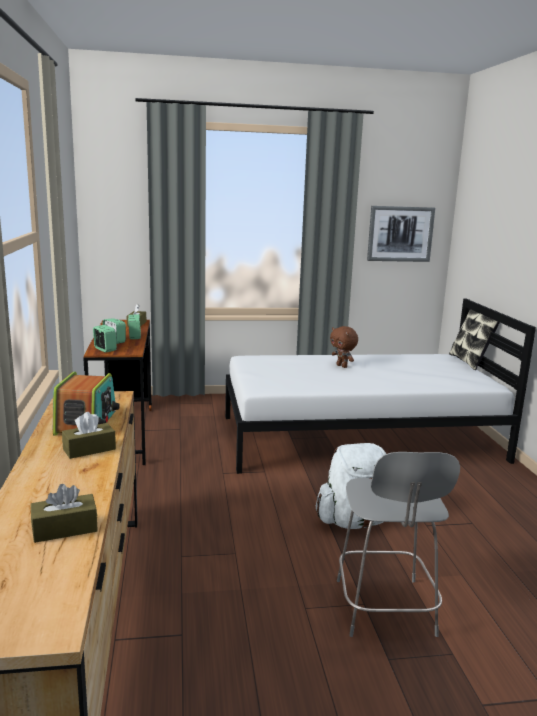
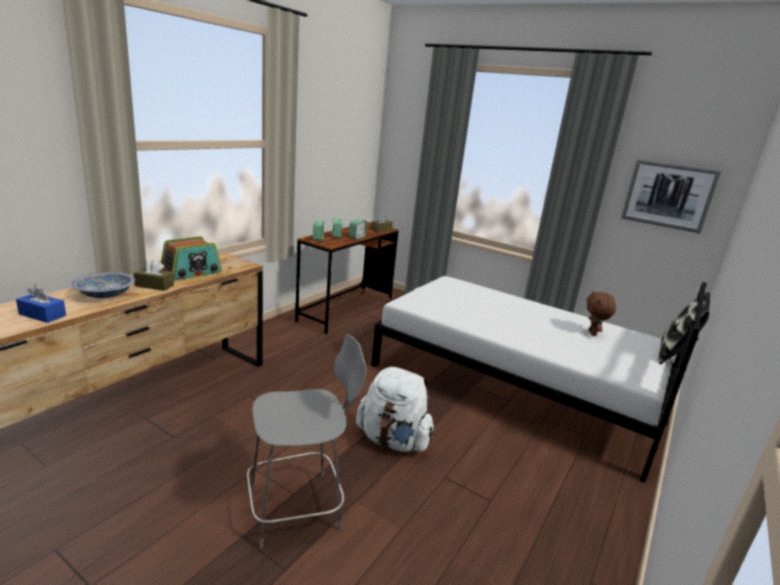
camera: 40 degrees right, 5 degrees up
(65, 529) = (42, 315): brown tissue box -> blue tissue box
(67, 479) = (106, 295): none -> bowl
(342, 366) = (516, 311): brown plush toy -> brown plush toy (593, 333)
(385, 610) = (298, 507): grey chair -> grey chair turned 150 degrees counterclockwise

